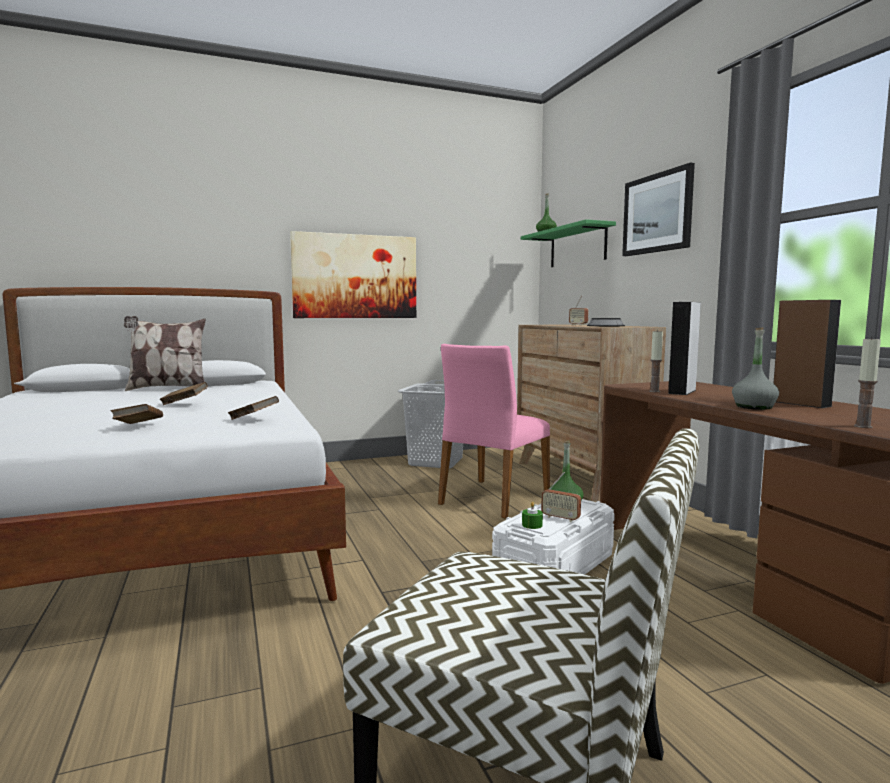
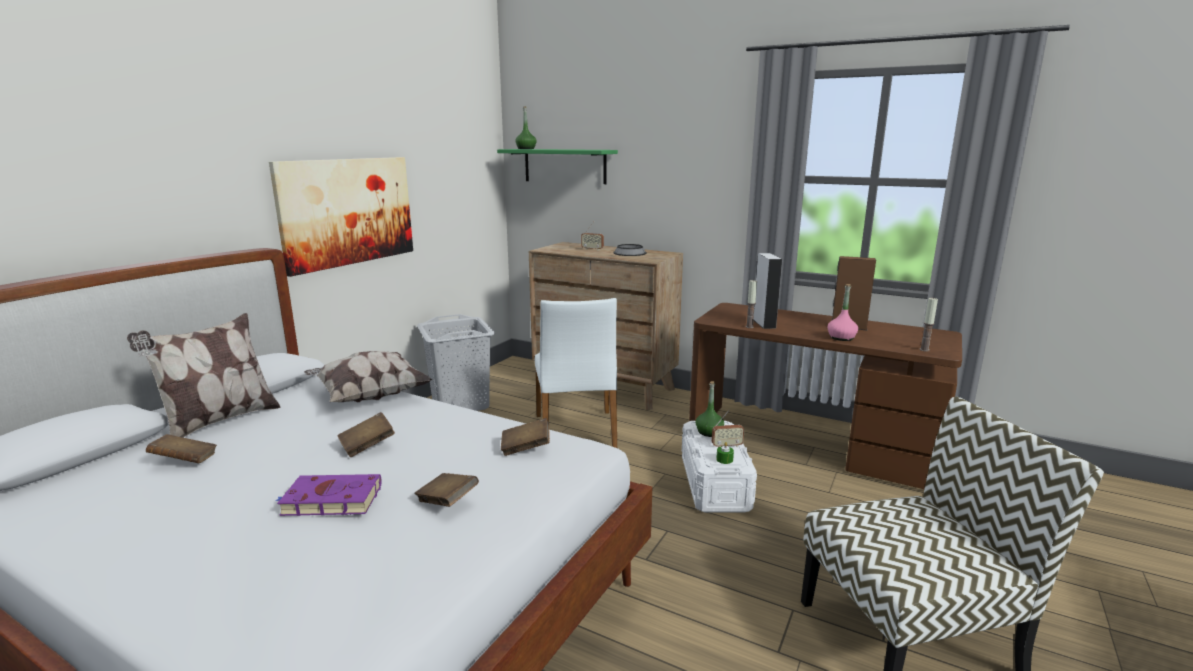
camera: 40 degrees left, 10 degrees up
(97, 413) = (329, 500): none -> purple book
(109, 396) = (185, 461): none -> brown book
(258, 392) = (369, 396): none -> pillow
(492, 498) = (576, 432): pink chair -> white chair
(657, 213) = (669, 152): picture -> none
(753, 407) = (841, 338): grey bottle -> pink bottle

